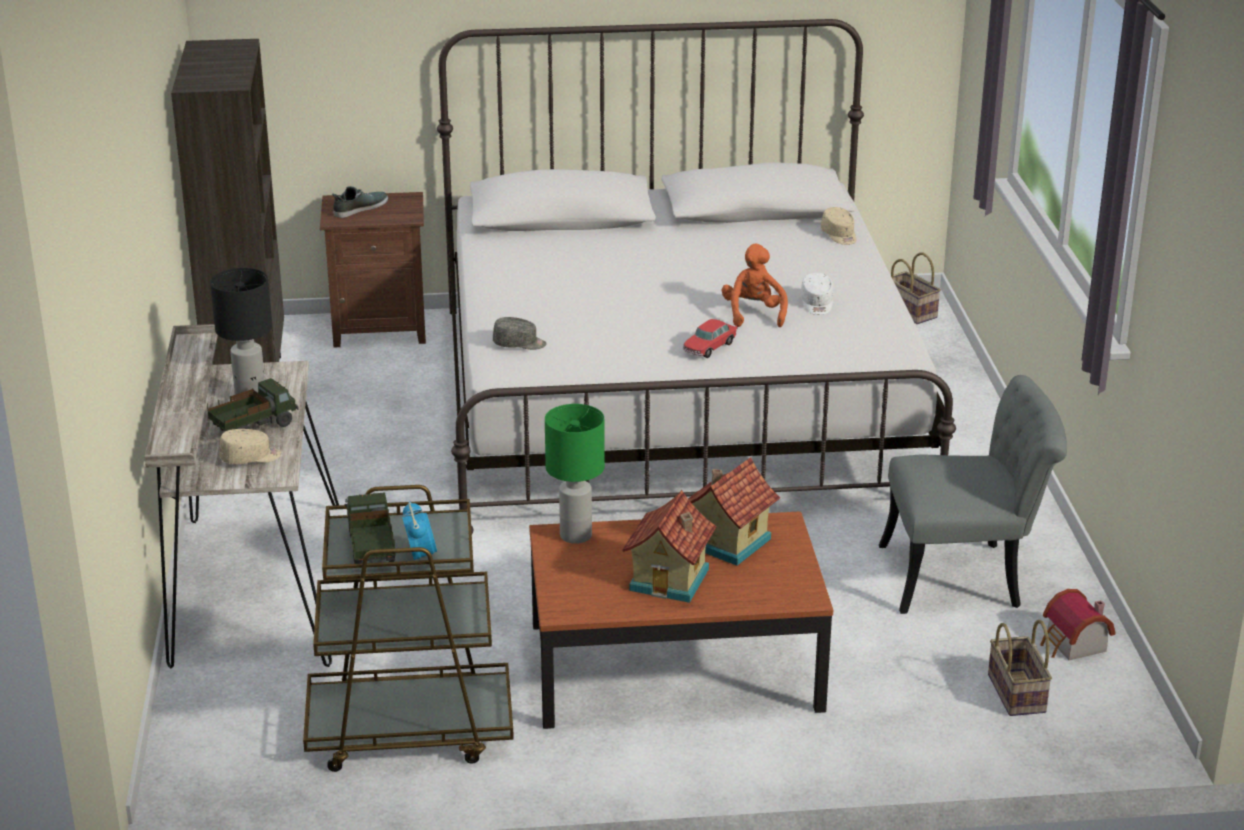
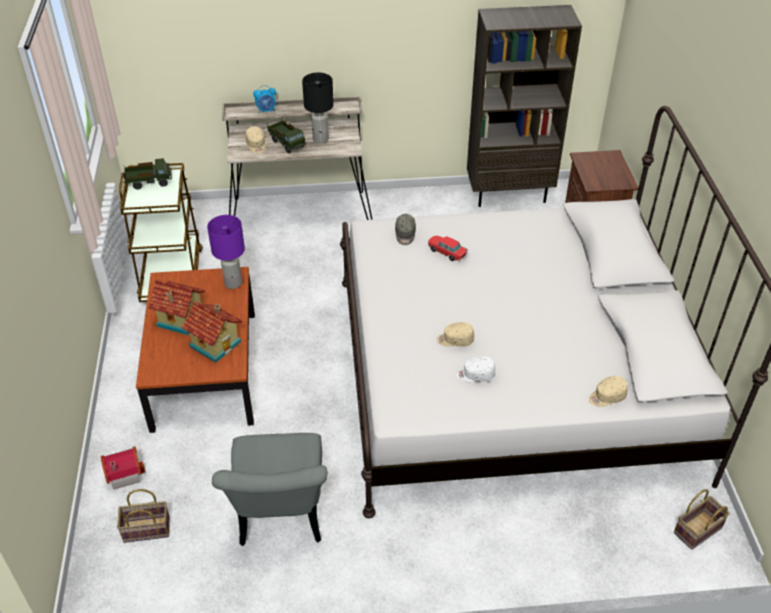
camera: 90 degrees right, 15 degrees up
(360, 208) = (602, 165): shoe -> none
(420, 556) = (139, 197): alarm clock -> alarm clock (266, 110)
(575, 536) = (233, 283): green table lamp -> purple table lamp
(709, 347) = (402, 316): toy car -> toy car (446, 252)
(753, 314) = (455, 340): orange plush toy -> beige cap
(1073, 645) = (191, 571): toy house -> toy house (123, 473)

